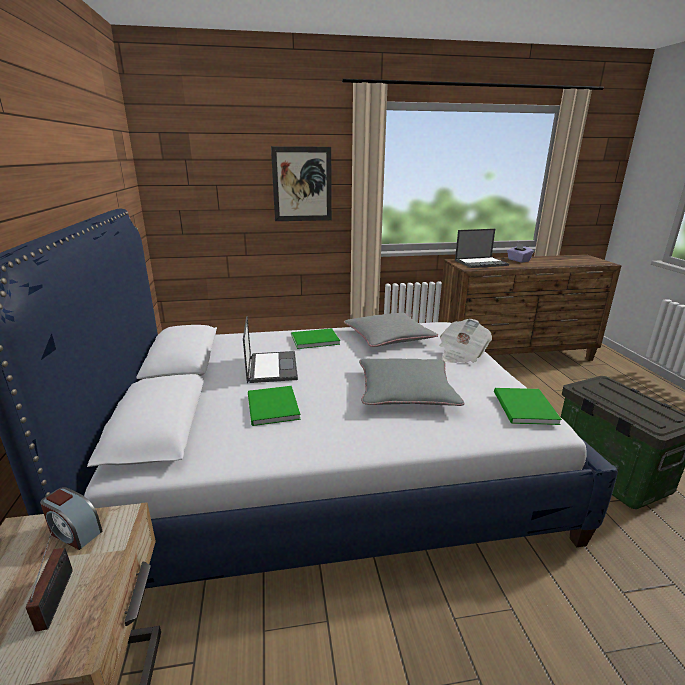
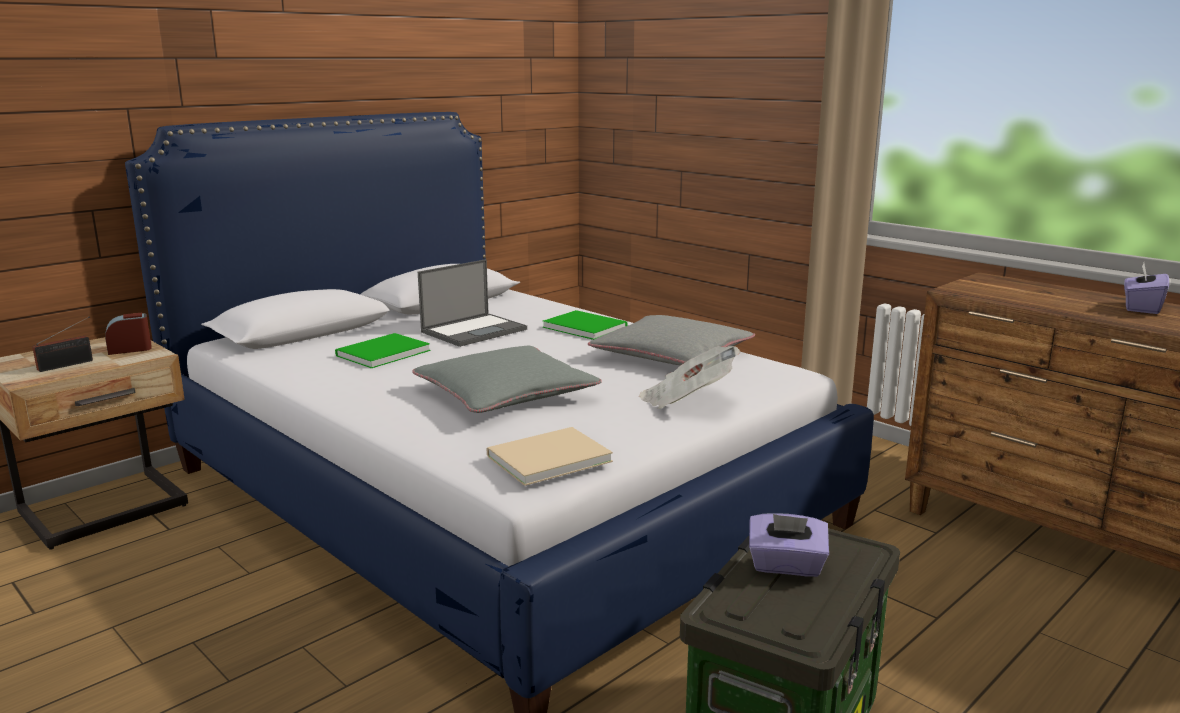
camera: 55 degrees right, 5 degrees down
(75, 532) = (130, 349): alarm clock -> alarm clock turned 75 degrees clockwise
(302, 184) = (761, 99): picture -> none
(481, 263) = (1026, 291): laptop -> none
(523, 408) = (545, 458): green book -> beige book
(620, 400) = (786, 566): none -> purple tissue box

